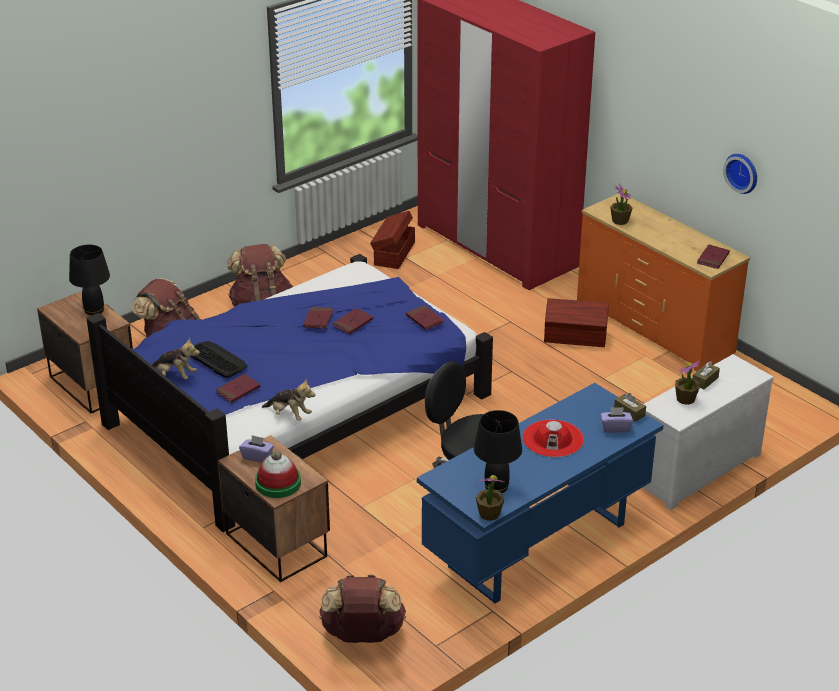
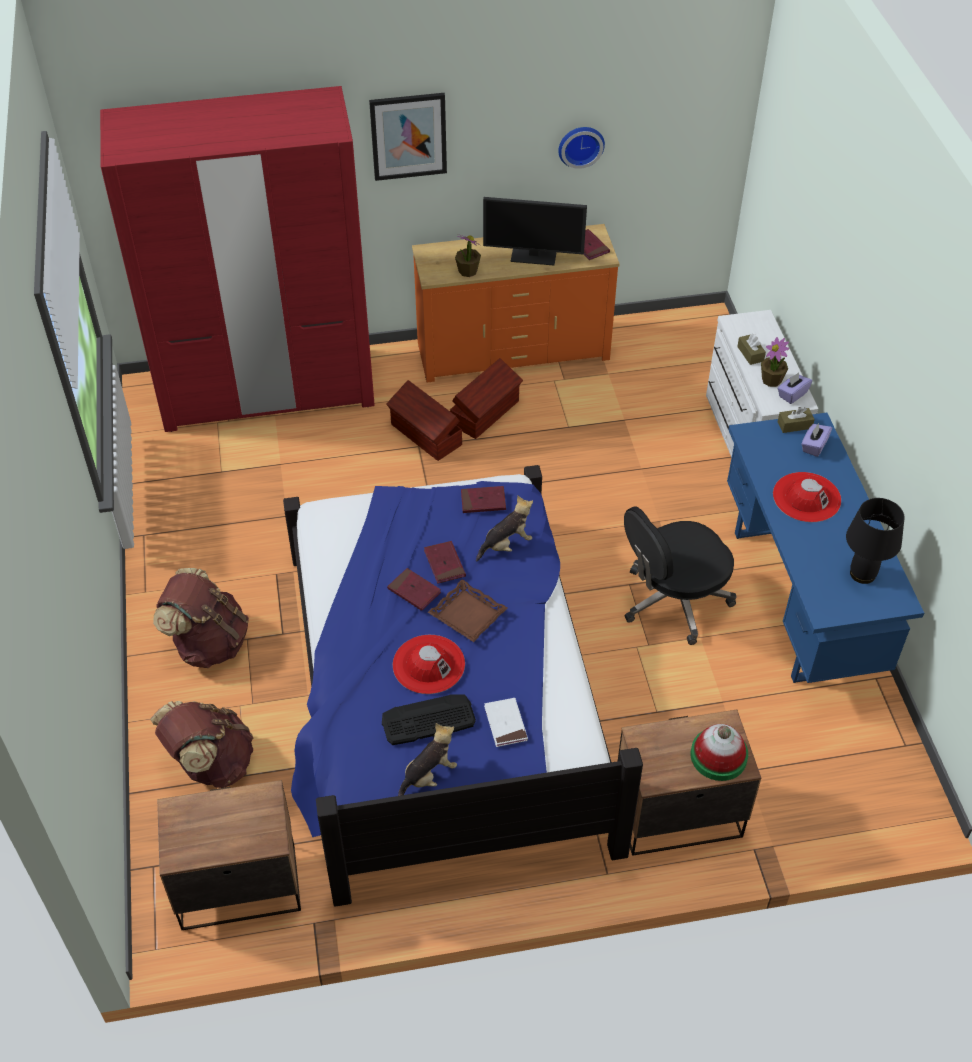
camera: 60 degrees left, 15 degrees up
(94, 310) = (219, 808): black table lamp -> none
(238, 390) = (505, 724): red book -> white book
(257, 457) = (657, 756): purple tissue box -> purple tissue box (792, 394)
(261, 345) = (428, 664): none -> red hat
(289, 415) = (579, 696): plush toy -> plush toy (506, 544)
(317, 346) = (468, 614): none -> brown tray
(362, 635) = (863, 799): brown backpack -> none
(393, 253) = (204, 478): brown storage box -> brown storage box (426, 435)
(489, 514) = (905, 599): potted plant -> none
(633, 97) = (408, 136): none -> picture
(672, 240) = (534, 255): none -> monitor

